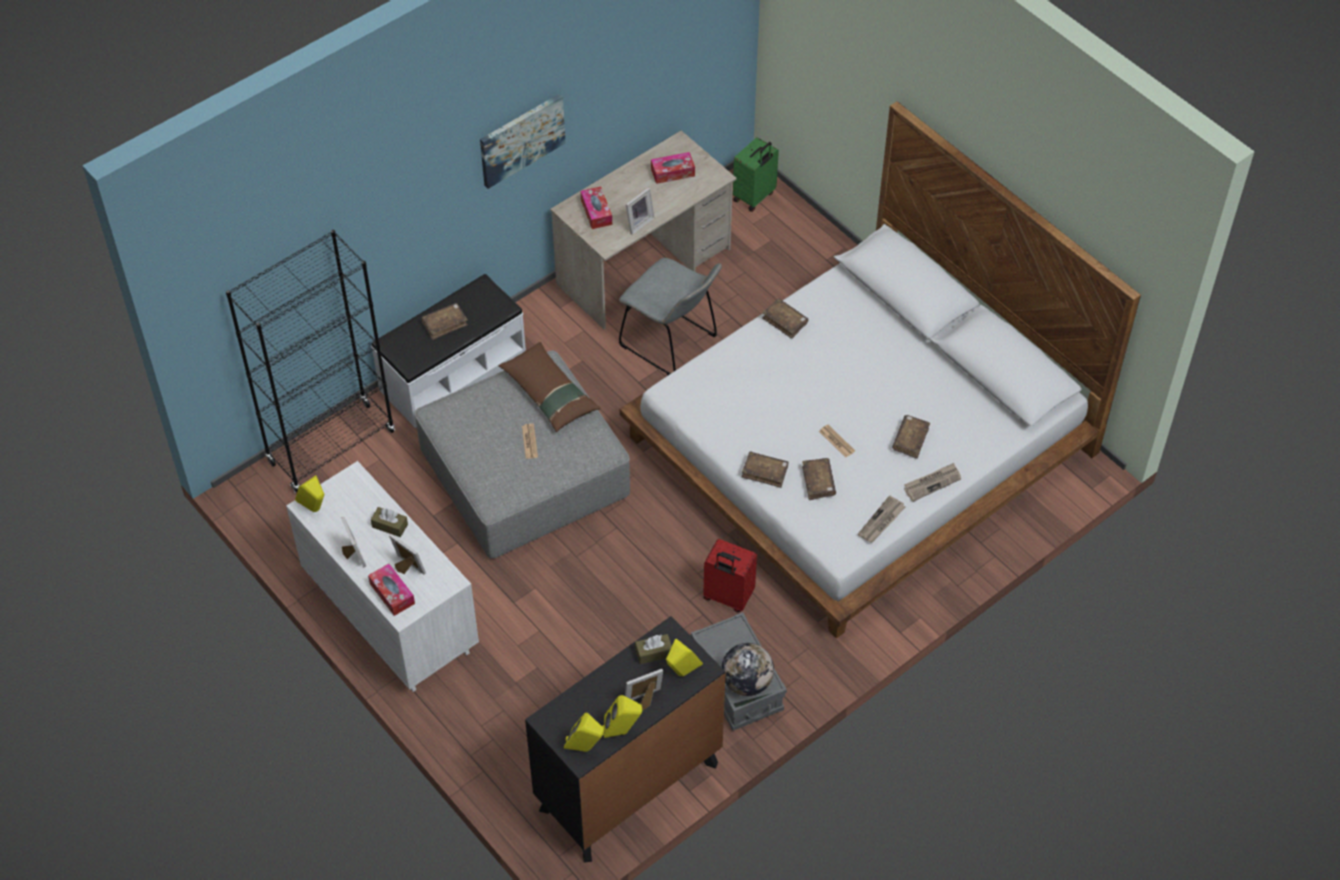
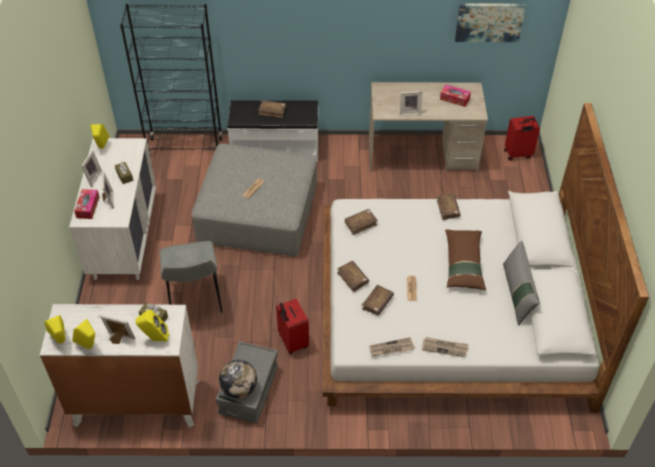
camera: 40 degrees right, 5 degrees down
(521, 139) = (357, 20): picture -> picture (489, 22)
(549, 393) = (288, 173): brown pillow -> brown pillow (463, 264)
(596, 212) = (393, 96): tissue box -> none
(629, 786) = (136, 402): black dresser -> white dresser
(672, 343) = (398, 198): grey chair -> grey chair (195, 300)
(754, 197) = (518, 154): green suitcase -> red suitcase
(910, 440) = (456, 315): brown book -> brown book (360, 224)
(947, 374) = (517, 294): none -> grey pillow

